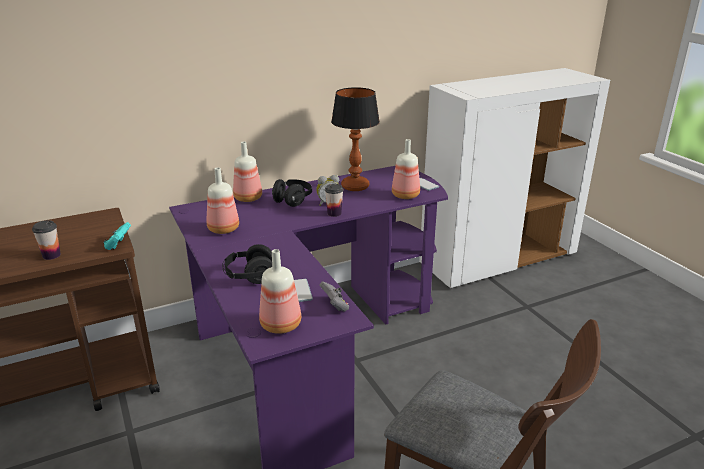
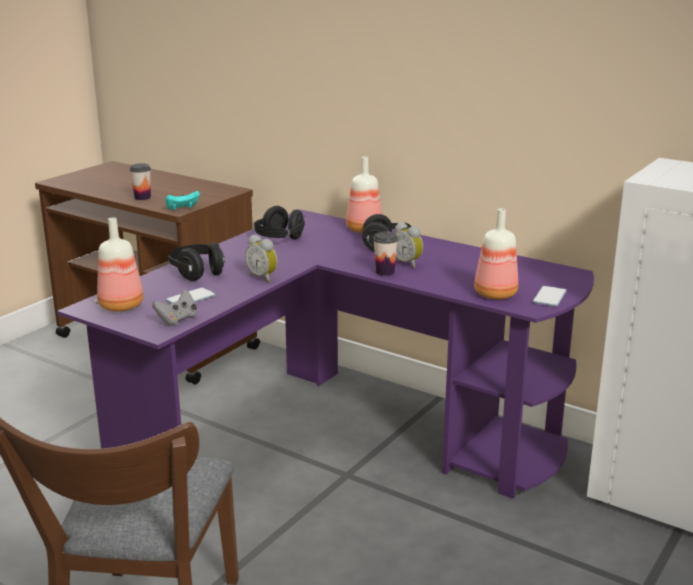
camera: 60 degrees right, 5 degrees down
(223, 229) = (279, 239): bottle -> black headphones
(292, 254) = (263, 277): none -> alarm clock
(355, 186) = (477, 264): table lamp -> none

